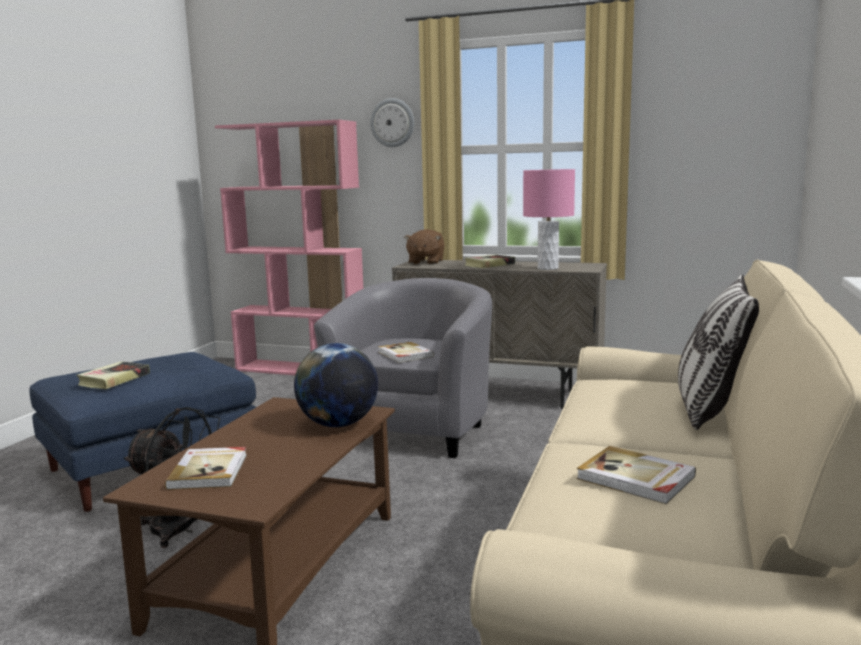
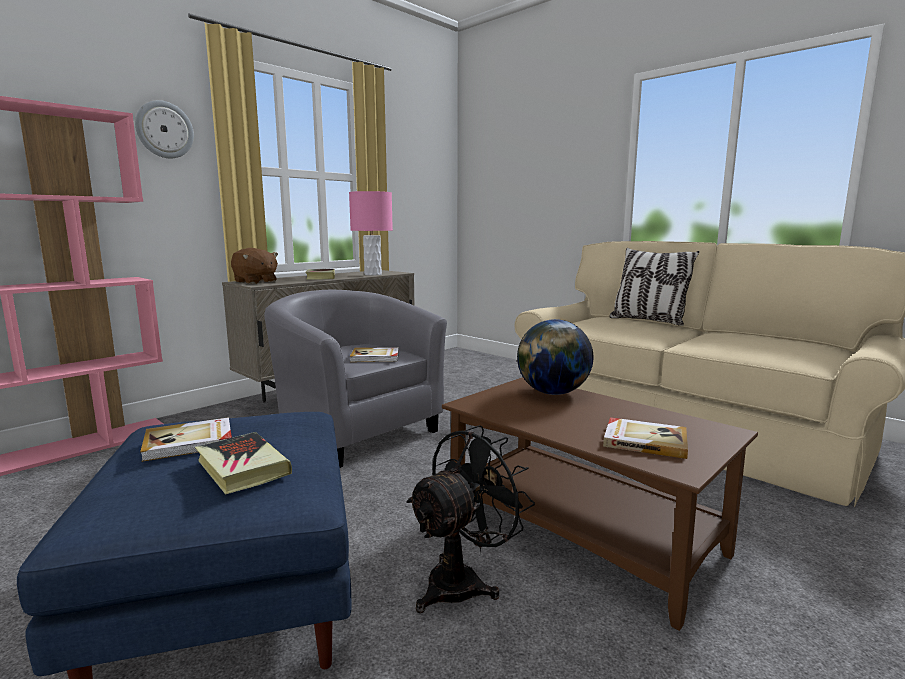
camera: 65 degrees left, 0 degrees up
(636, 478) = (752, 341): book -> book (190, 442)

